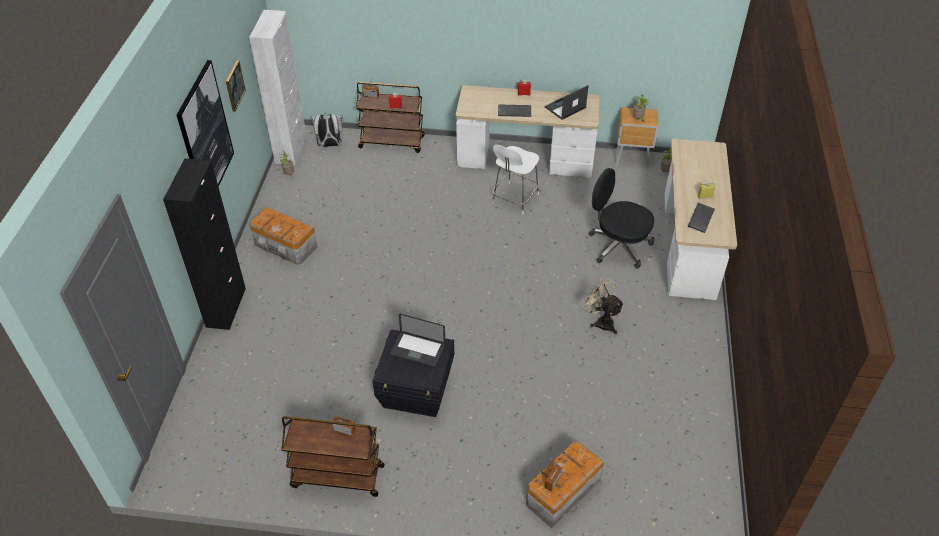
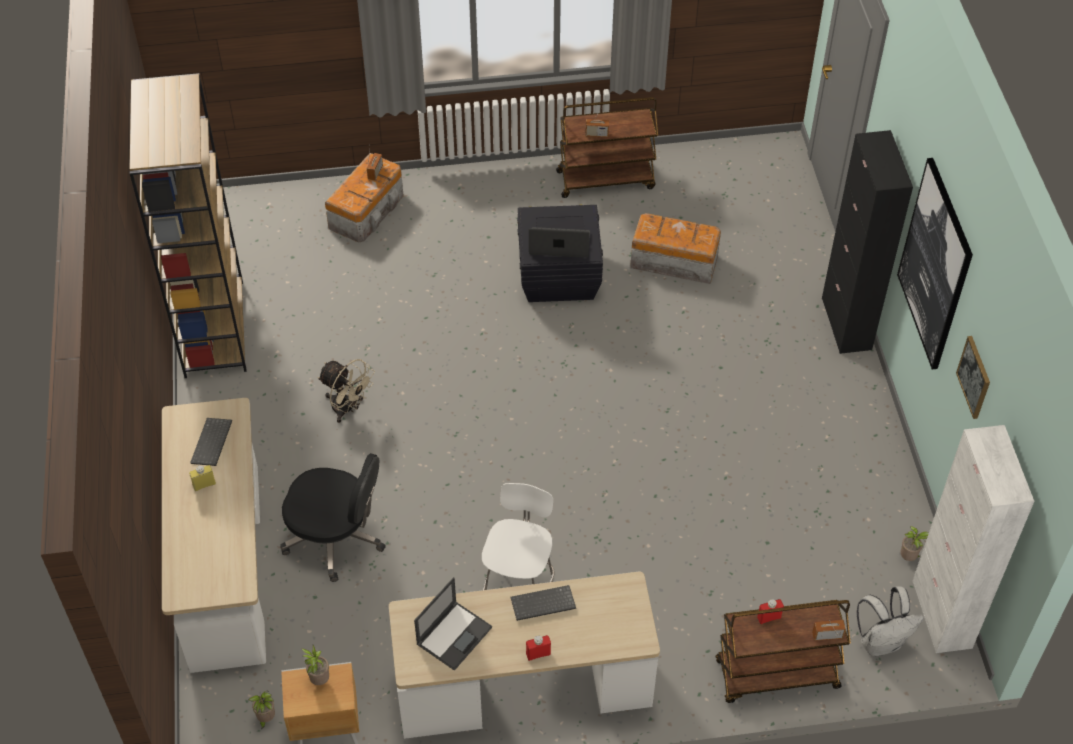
camera: 165 degrees right, 5 degrees up
(285, 246) = (829, 427): storage box -> storage box (673, 261)
(702, 405) = (213, 328): none -> brown bookcase

